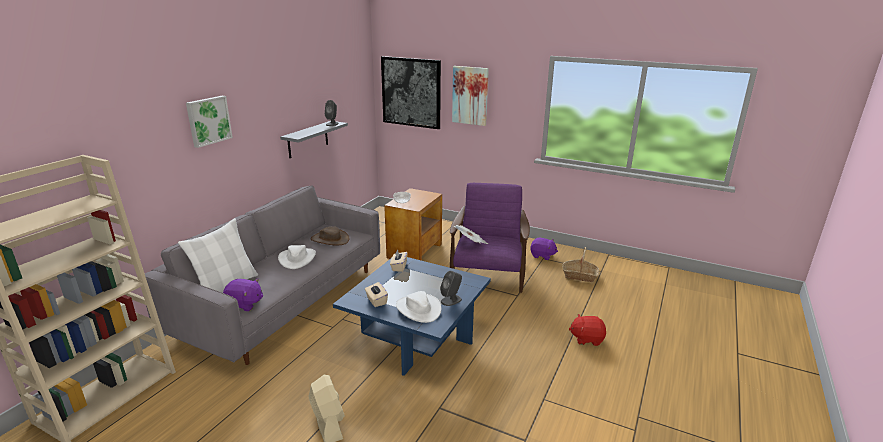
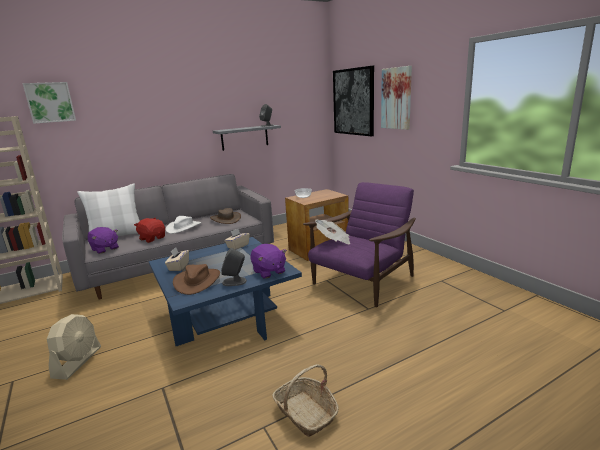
camera: 35 degrees right, 5 degrees down
(208, 120) = (136, 107): picture -> picture (50, 102)
(418, 309) = (197, 281): white hat -> brown hat
(542, 256) = (443, 278): purple plush toy -> purple plush toy (268, 272)
(579, 275) = (468, 308): basket -> basket (306, 413)
(587, 338) = (397, 379): red plush toy -> red plush toy (152, 238)

